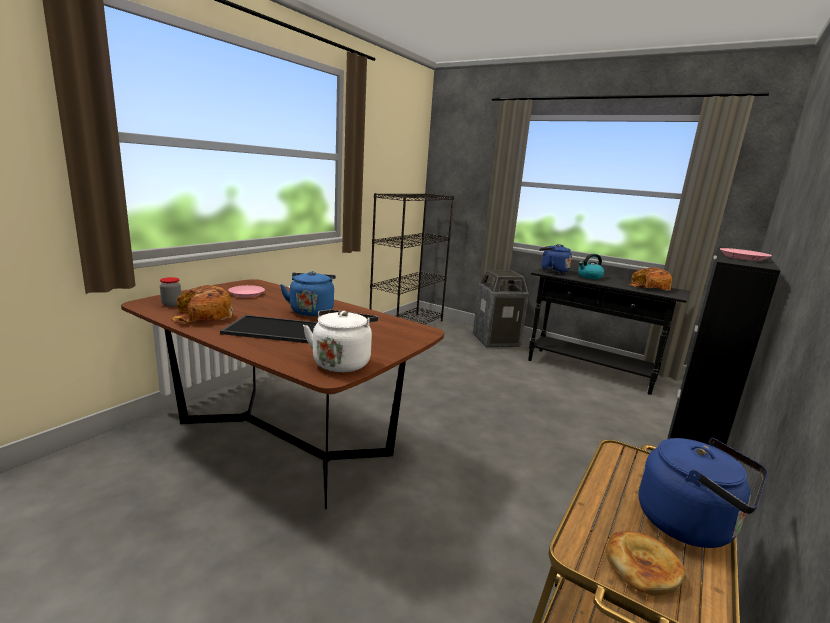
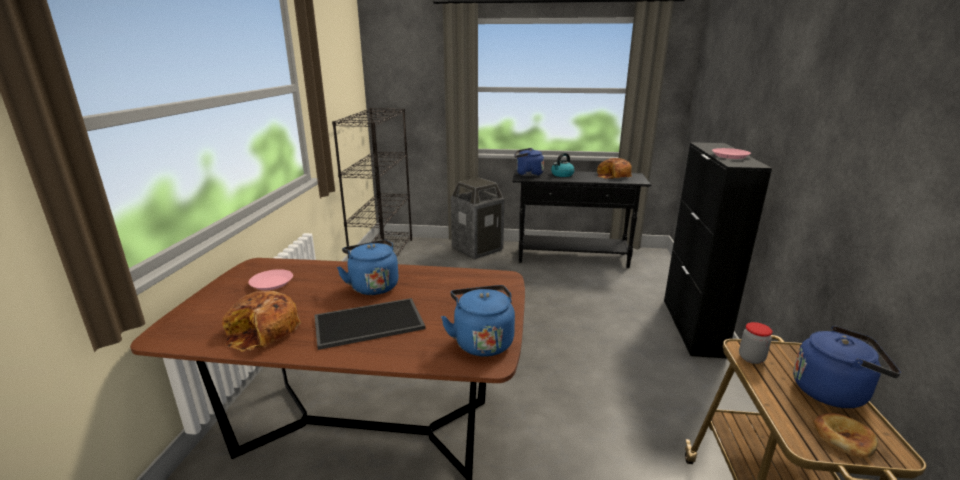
camera: 25 degrees left, 5 degrees up
(171, 304) = (201, 327): jar -> jar (751, 358)
(342, 362) = (482, 341): white kettle -> blue kettle

